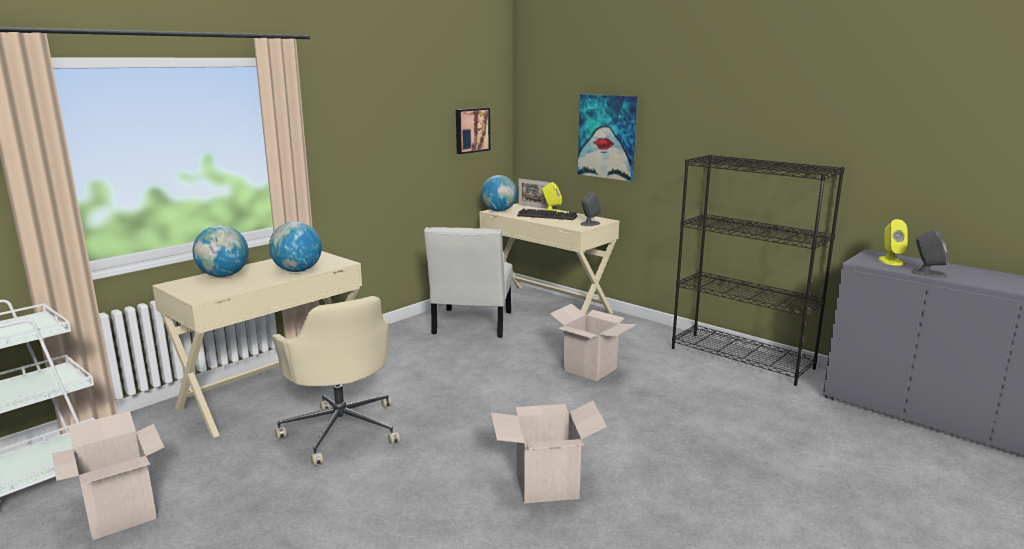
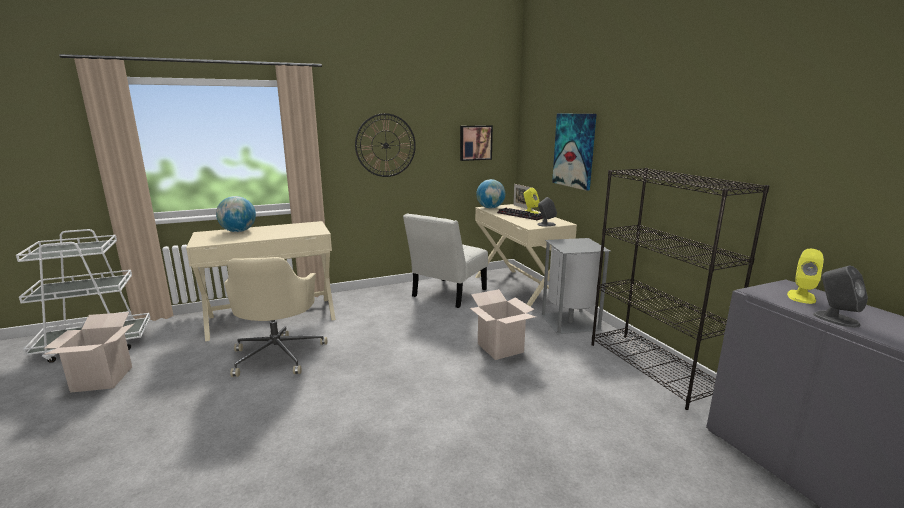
camera: 25 degrees right, 0 degrees up
(297, 271) = (283, 234): globe -> none
(377, 140) = (385, 145): none -> wall clock
(546, 485) = (359, 442): cardboard box -> none
(633, 331) = (571, 322): none -> grey trash can

